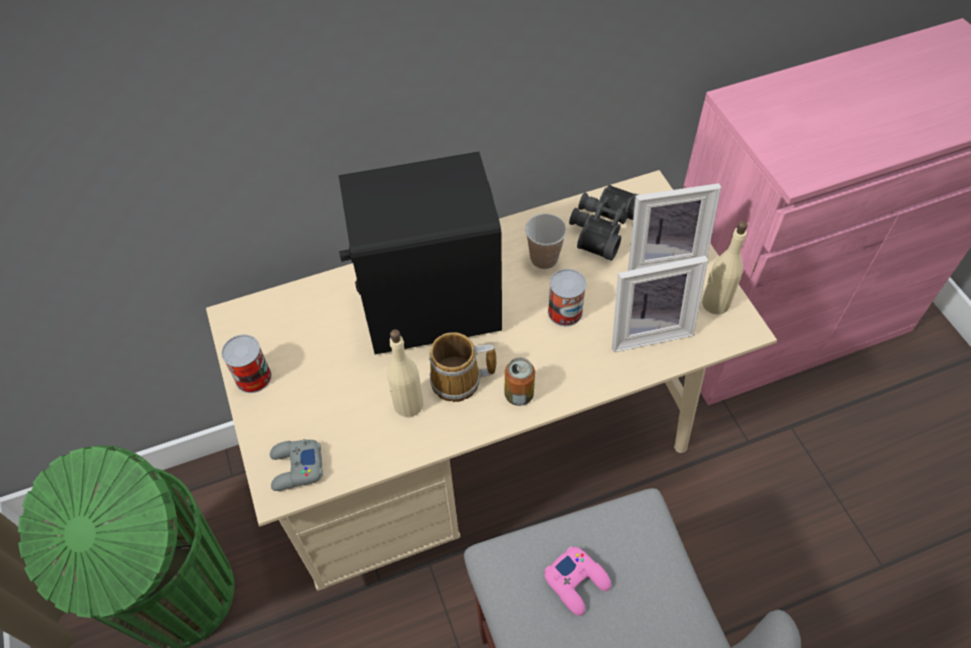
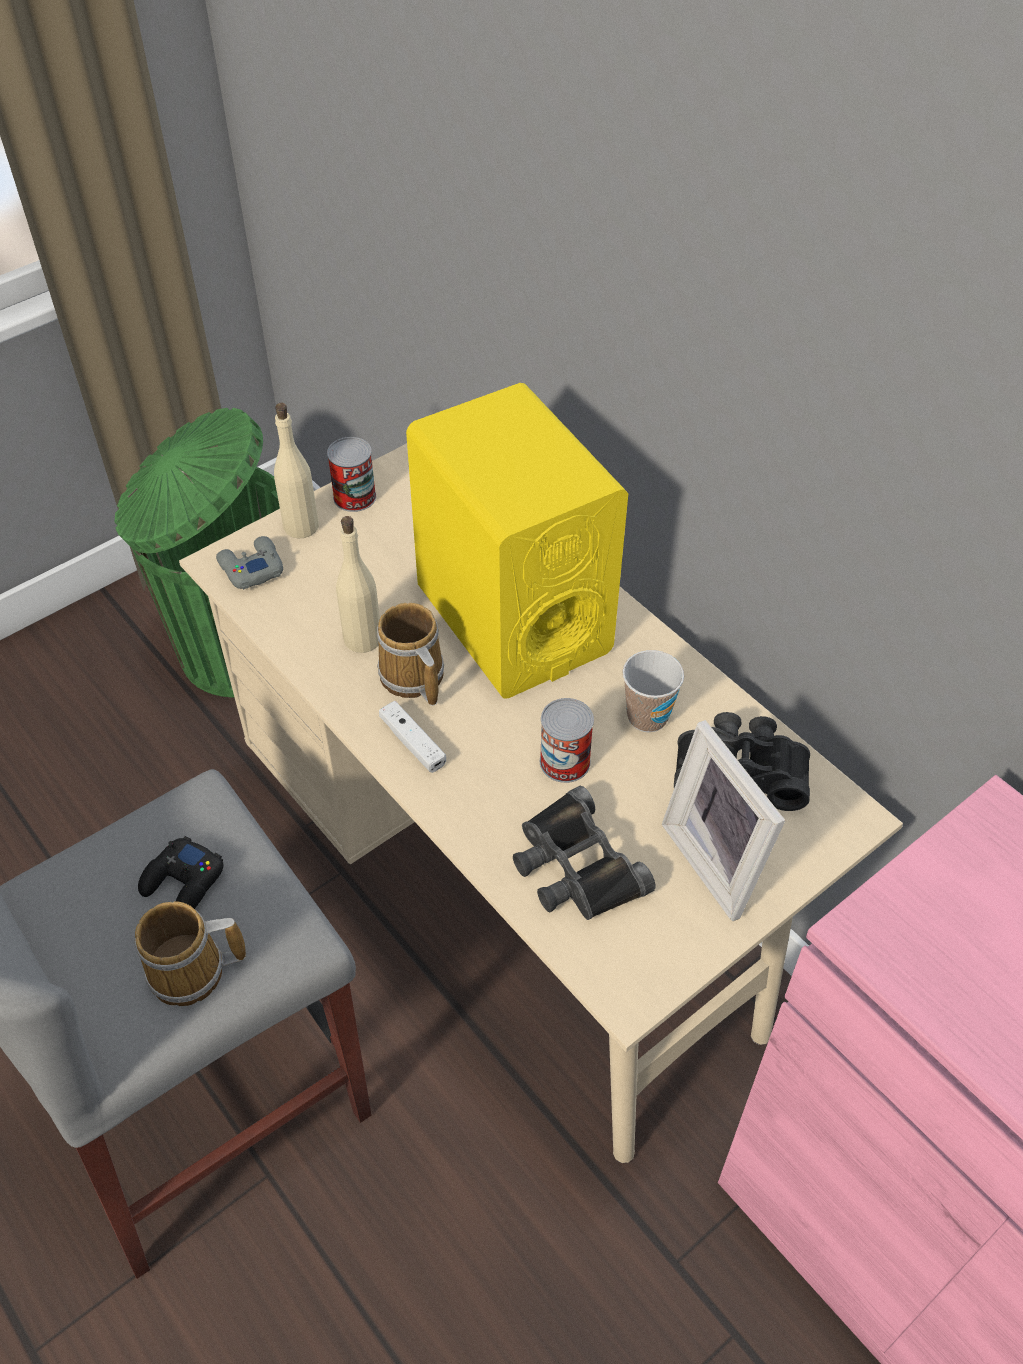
camera: 70 degrees right, 5 degrees down
(429, 307) = (512, 619): black speaker -> yellow speaker
(519, 394) = (413, 743): can -> white game controller
(577, 582) = (183, 882): pink game controller -> black game controller
(647, 329) = (575, 866): picture frame -> black binoculars
(656, 588) = (192, 973): none -> mug
(715, 303) = (660, 947): beige bottle -> beige bottle (301, 526)

